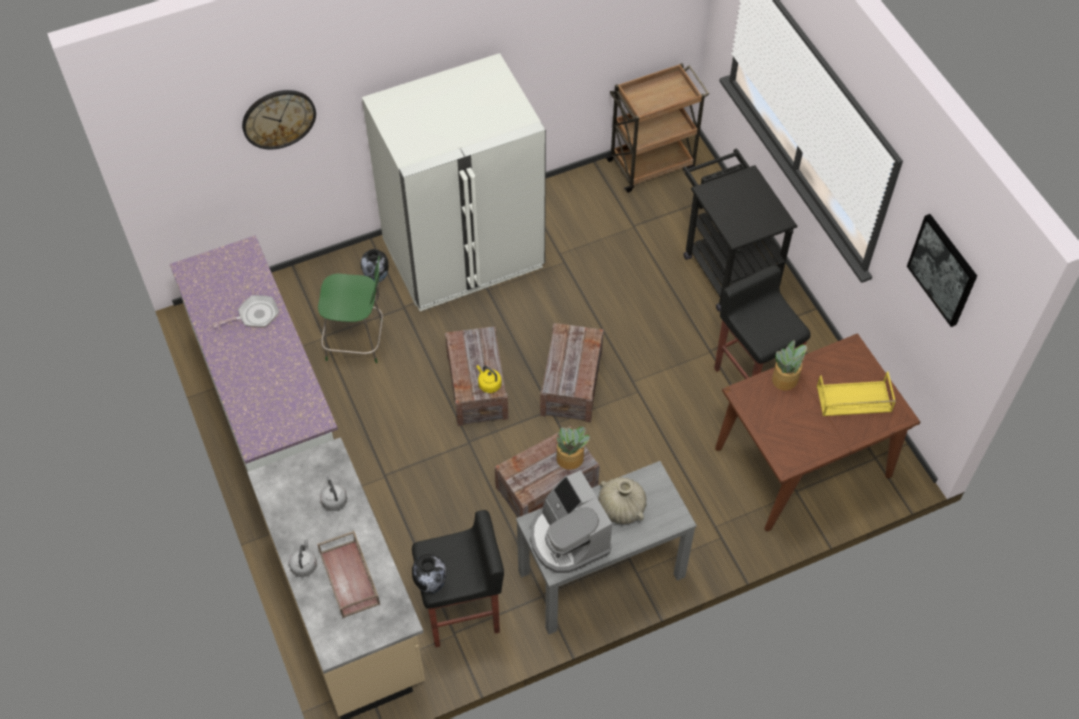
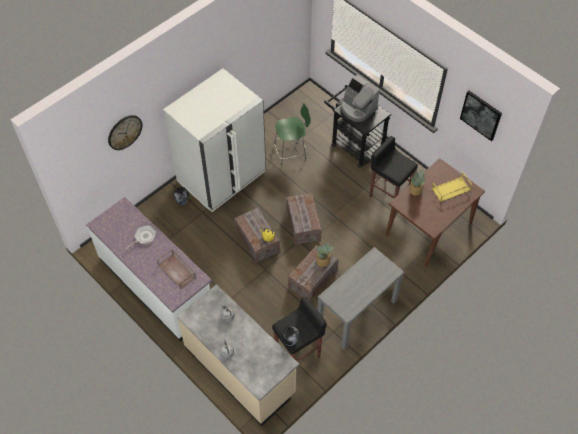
camera: 20 degrees left, 0 degrees up
(350, 578) = (253, 351): brown tray -> brown tray (177, 271)
(357, 340) = (186, 236): green chair -> green chair (291, 152)
(568, 538) = (347, 297): coffee machine -> coffee machine (357, 108)
(621, 508) = (366, 275): beige vase -> none
(652, 164) = (297, 104): brown cart -> none

